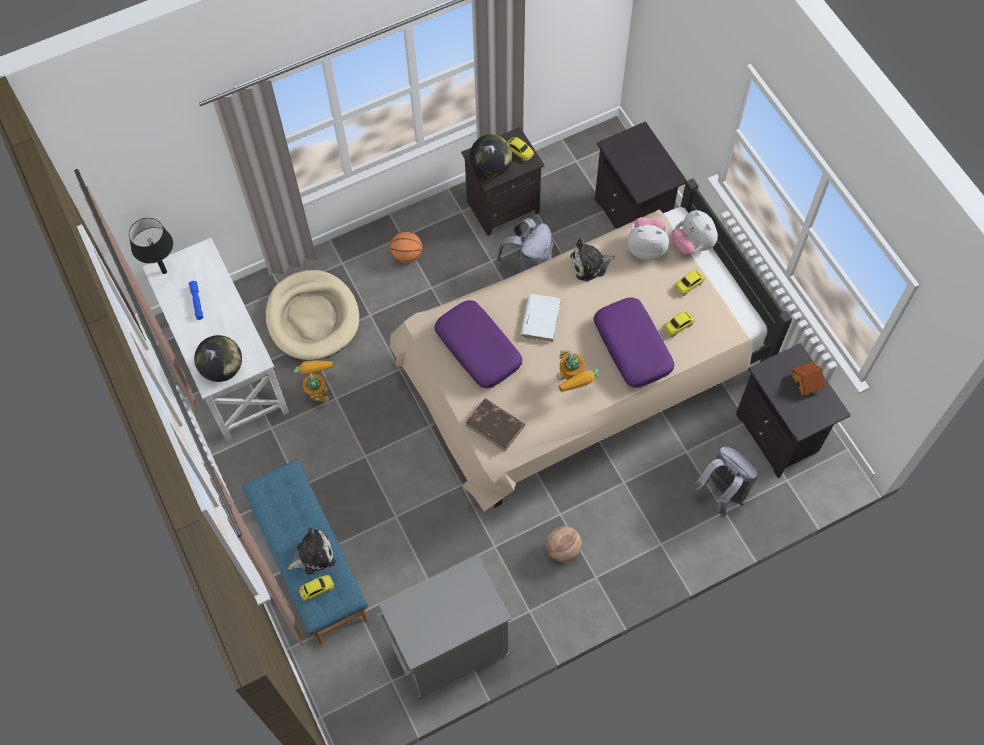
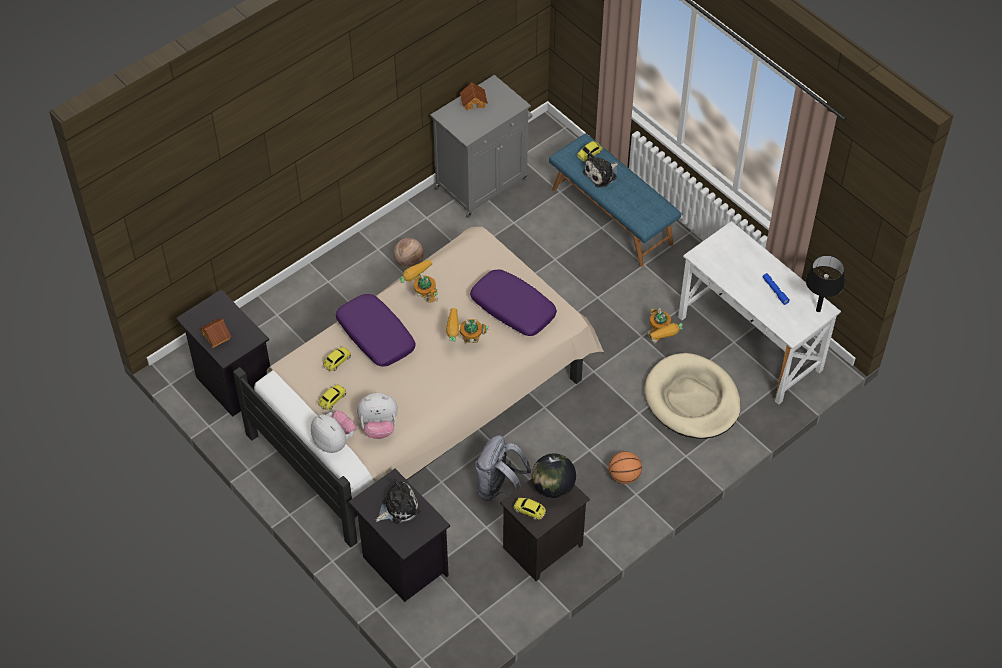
camera: 165 degrees right, 10 degrees down
(222, 368) = (725, 244): globe -> none
(449, 626) = (474, 102): none -> toy house
(495, 426) = (480, 253): brown book -> none
(540, 319) = (464, 343): white book -> toy robot
(590, 264) = (429, 400): plush toy -> plush toy (398, 507)
(722, 492) = (280, 328): grey backpack -> none

